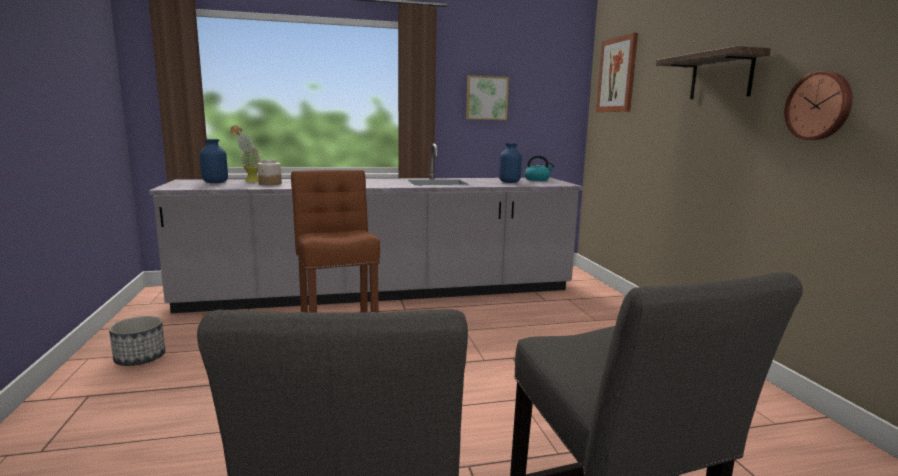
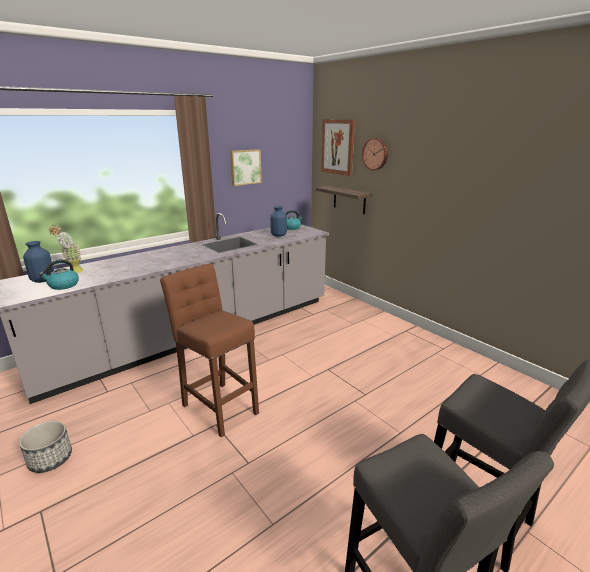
camera: 25 degrees left, 10 degrees up
(225, 186) = (63, 285): none -> kettle
(270, 184) = (99, 273): jar -> none
(721, 76) = (425, 164): shelf -> shelf (349, 200)
(819, 106) = (493, 195): wall clock -> wall clock (375, 154)

